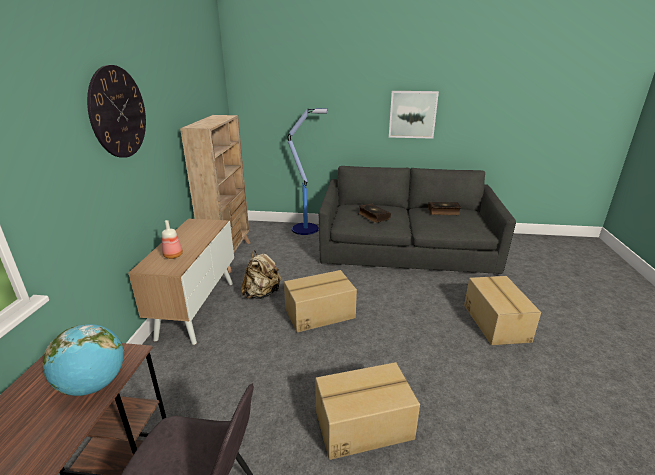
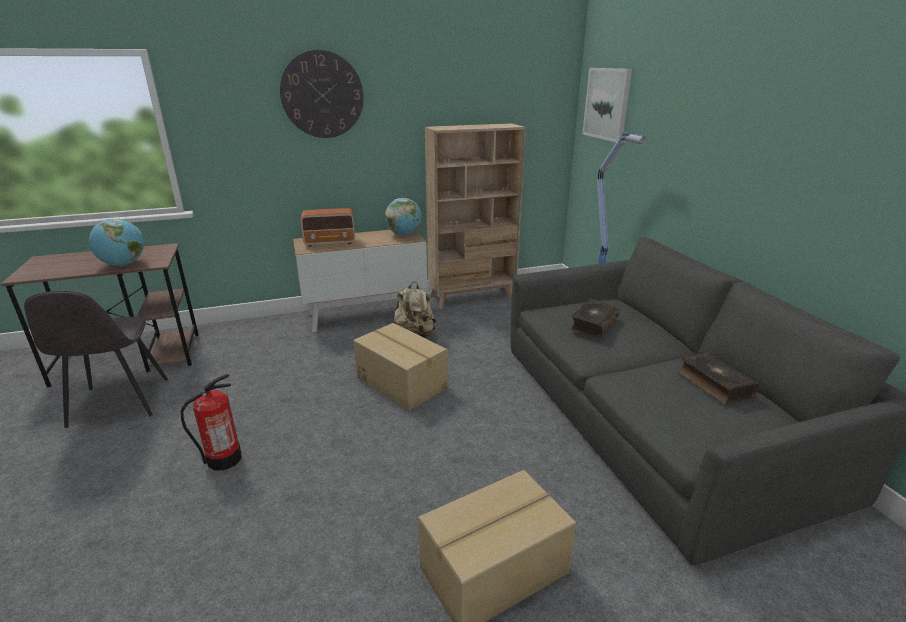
camera: 65 degrees right, 0 degrees up
(173, 255) = (330, 242): bottle -> radio
(202, 224) = (404, 235): none -> globe
(362, 424) = (224, 459): cardboard box -> fire extinguisher
(412, 114) = (787, 173): picture -> picture (607, 104)

